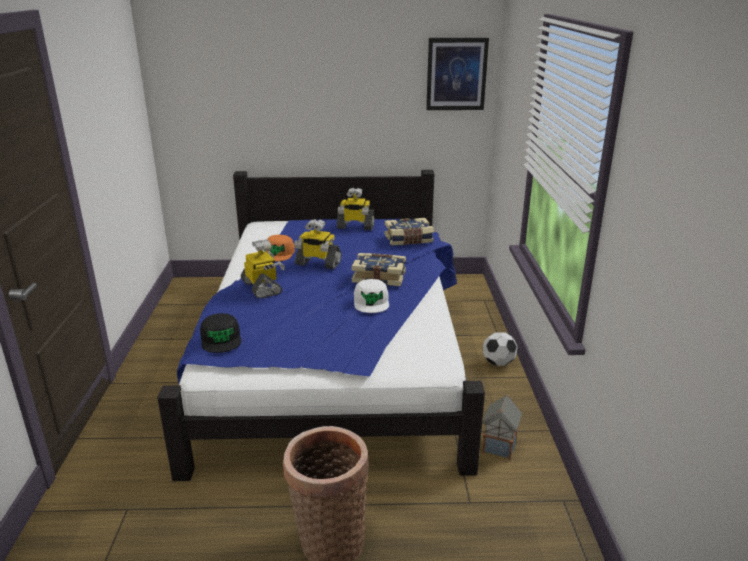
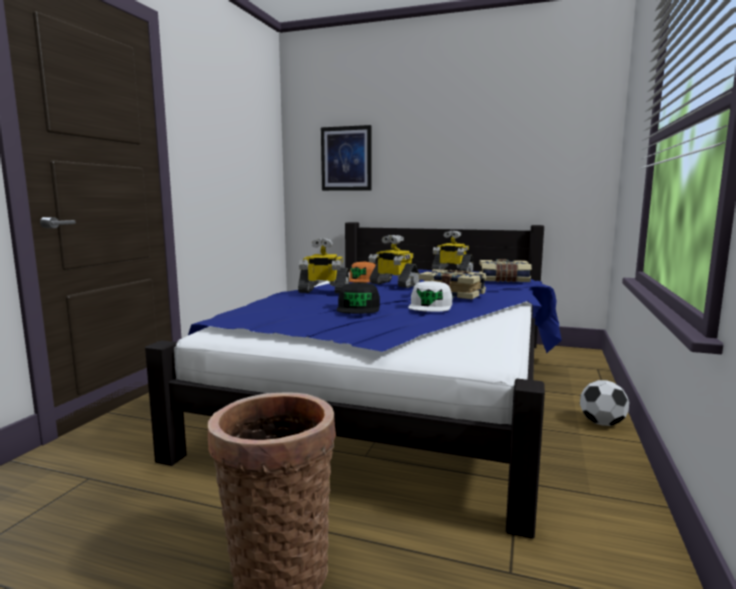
camera: 20 degrees right, 15 degrees down
(221, 339) = (246, 312): black cap -> black cap (358, 308)
(262, 288) = (323, 291): toy robot -> toy robot turned 105 degrees clockwise
(456, 74) = (572, 124): picture -> picture (346, 158)
(499, 447) = (580, 511): toy house -> none

